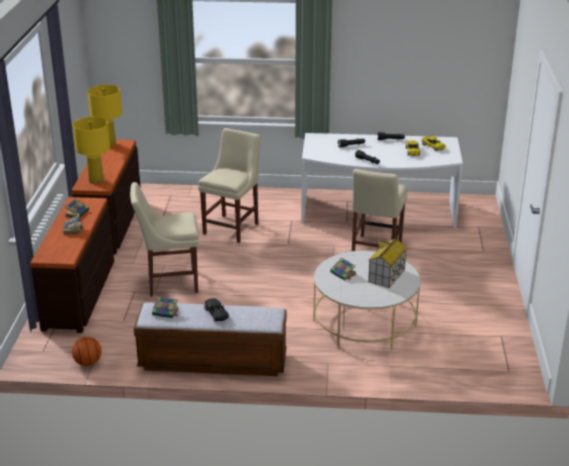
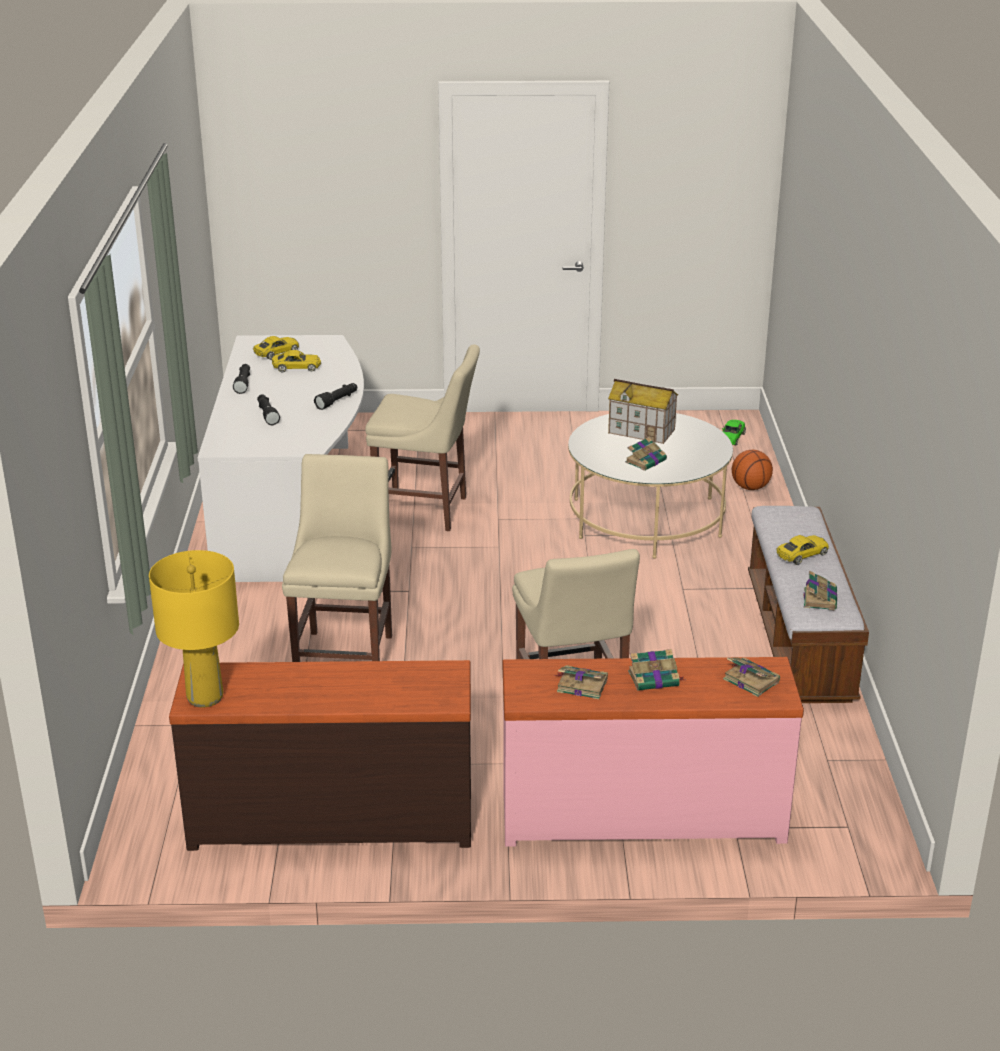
camera: 95 degrees left, 0 degrees up
(59, 252) = (750, 680): none -> book
(80, 294) = (642, 814): brown dresser -> pink dresser
(88, 362) = (859, 765): basketball -> basketball (750, 487)
(96, 180) = (416, 686): yellow table lamp -> none
(216, 313) = (802, 554): black toy car -> yellow toy car
(232, 227) = (346, 654): beige chair -> beige chair turned 75 degrees clockwise
(491, 372) = (731, 437): none -> green toy car

